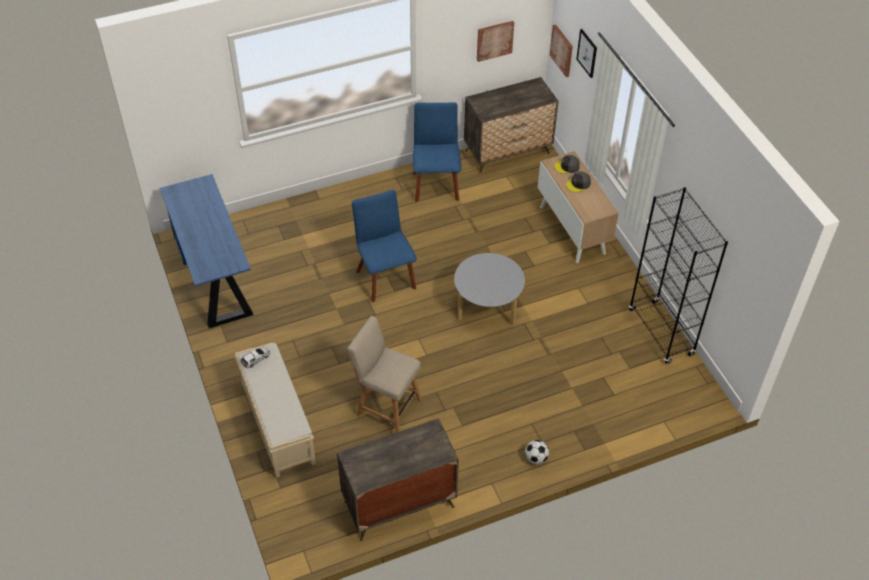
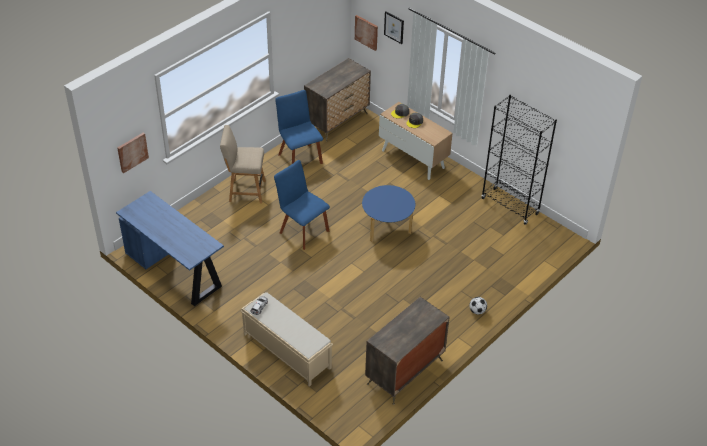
camera: 25 degrees left, 5 degrees down
(386, 406) = (356, 313): beige chair -> beige chair (245, 191)
(487, 309) = (387, 228): grey coffee table -> blue coffee table
(494, 40) = (318, 37): picture -> picture (132, 152)

